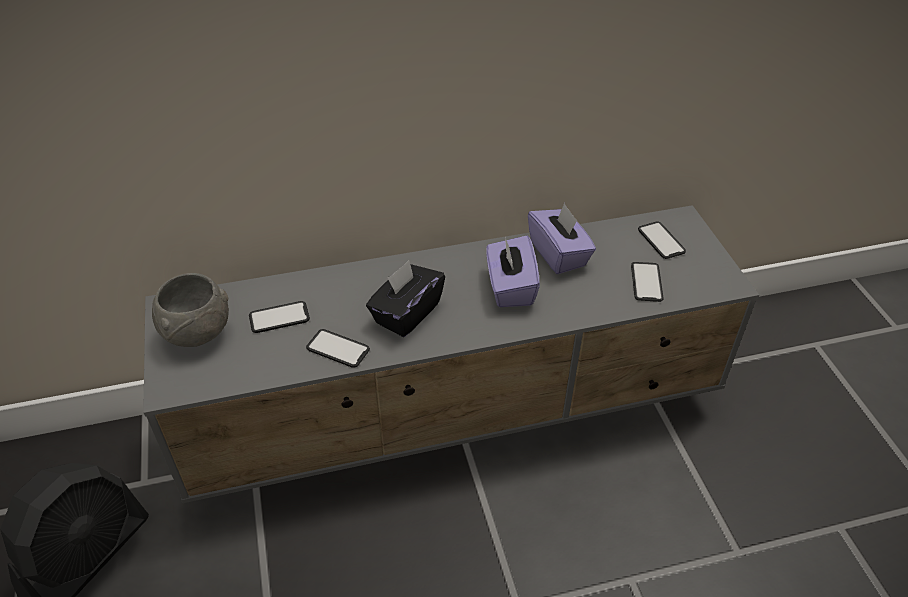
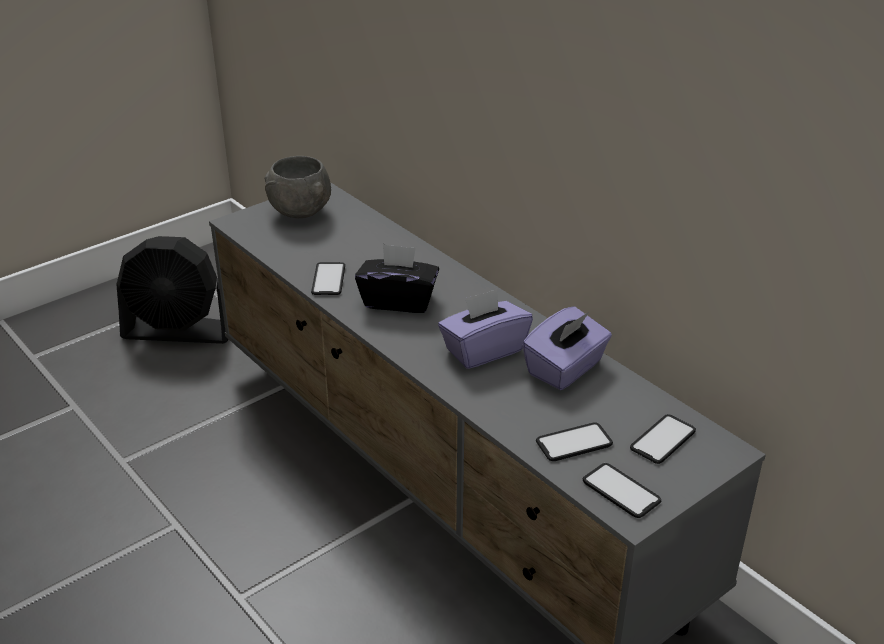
camera: 65 degrees right, 10 degrees down
(279, 318) = (345, 241): phone -> phone (621, 491)

